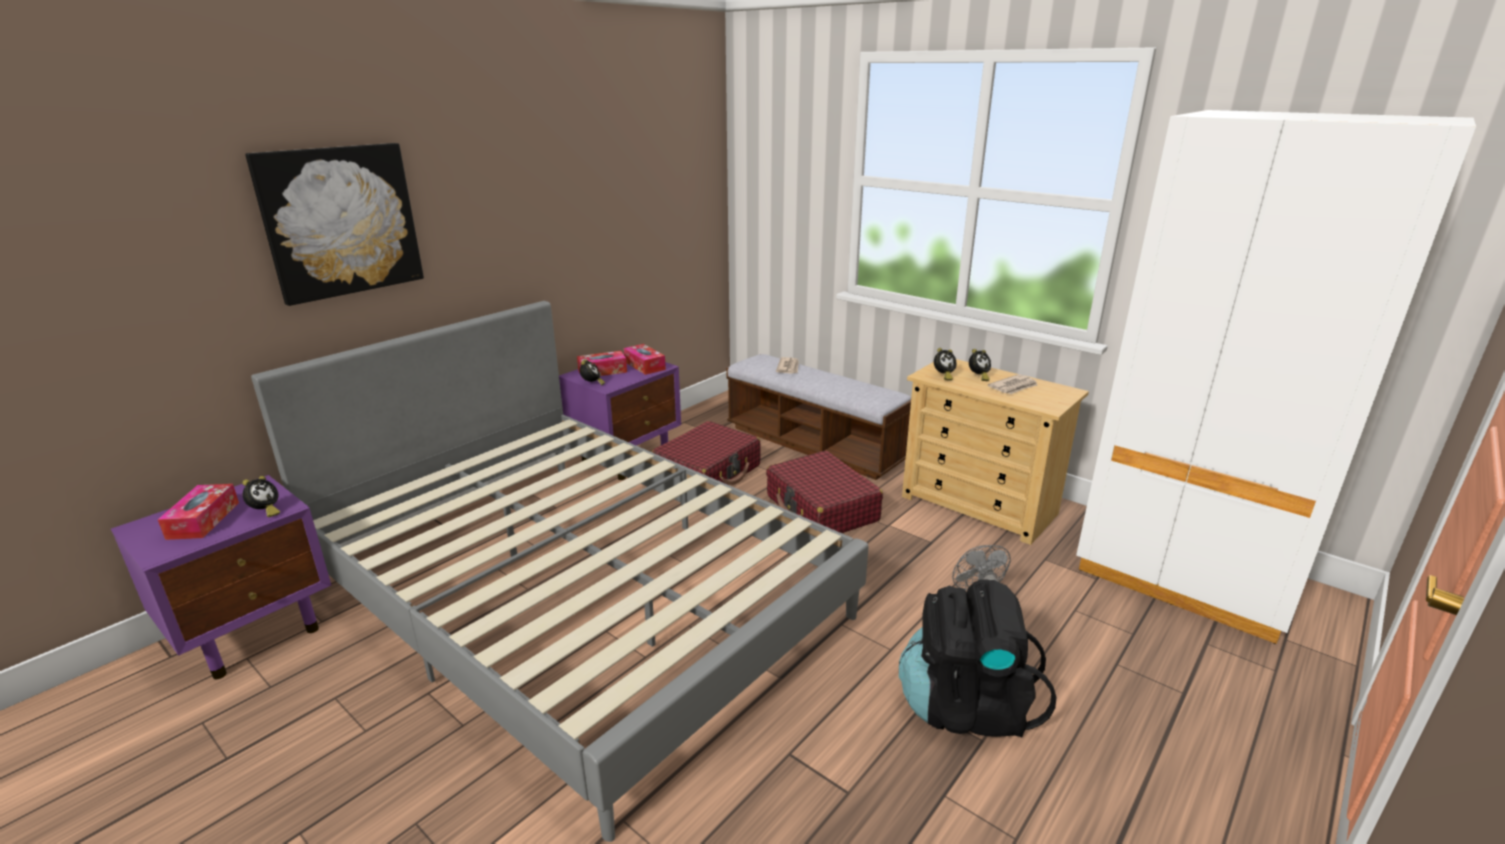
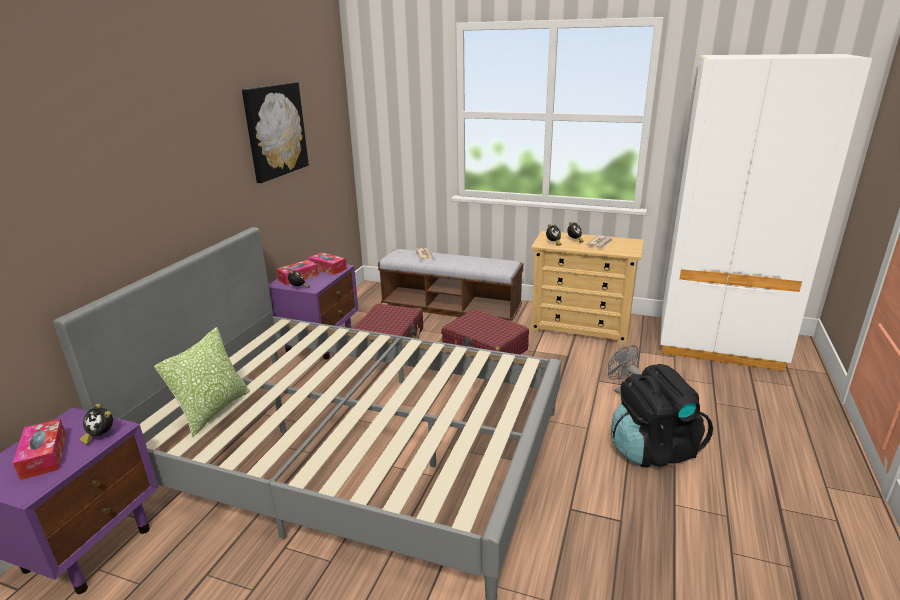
camera: 20 degrees left, 0 degrees up
(265, 512) = (101, 436): alarm clock -> alarm clock turned 120 degrees clockwise
(340, 221) = (105, 176): picture -> picture (275, 130)
(419, 511) = (213, 410): none -> pillow

